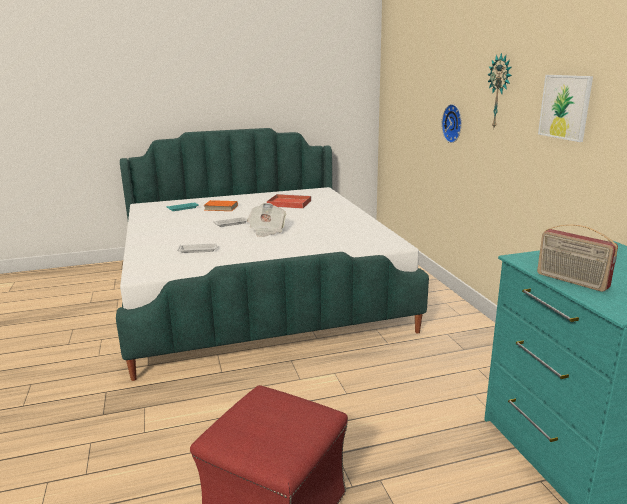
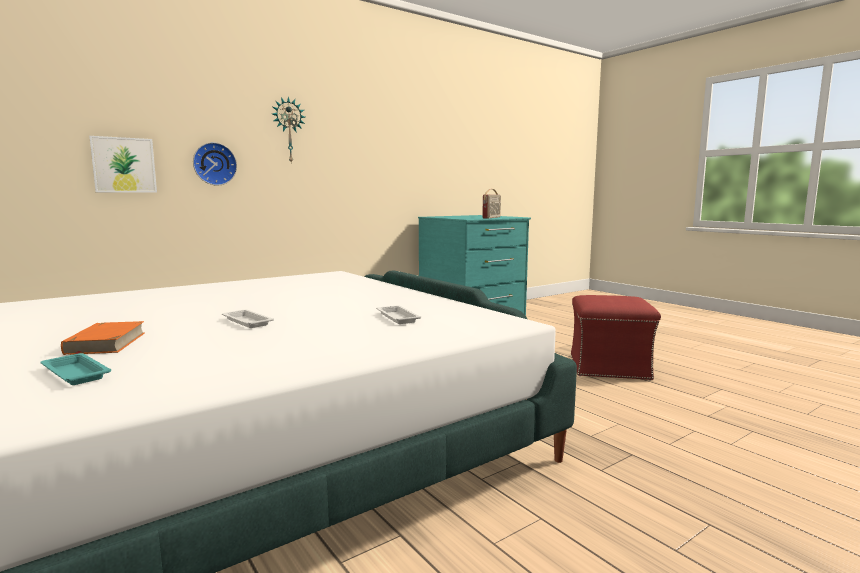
camera: 110 degrees left, 10 degrees down
(267, 230) = (289, 304): newspaper -> none
(288, 203) = (107, 311): red tray -> none
(565, 107) = (361, 142): picture -> picture (124, 165)

